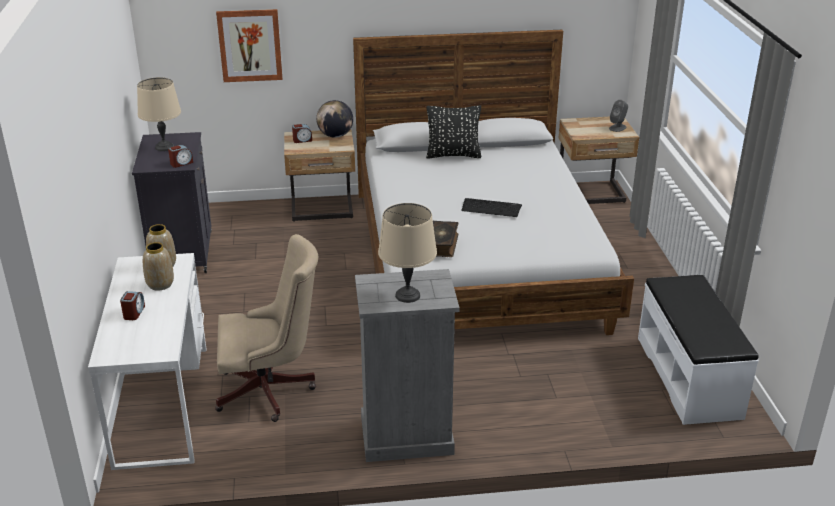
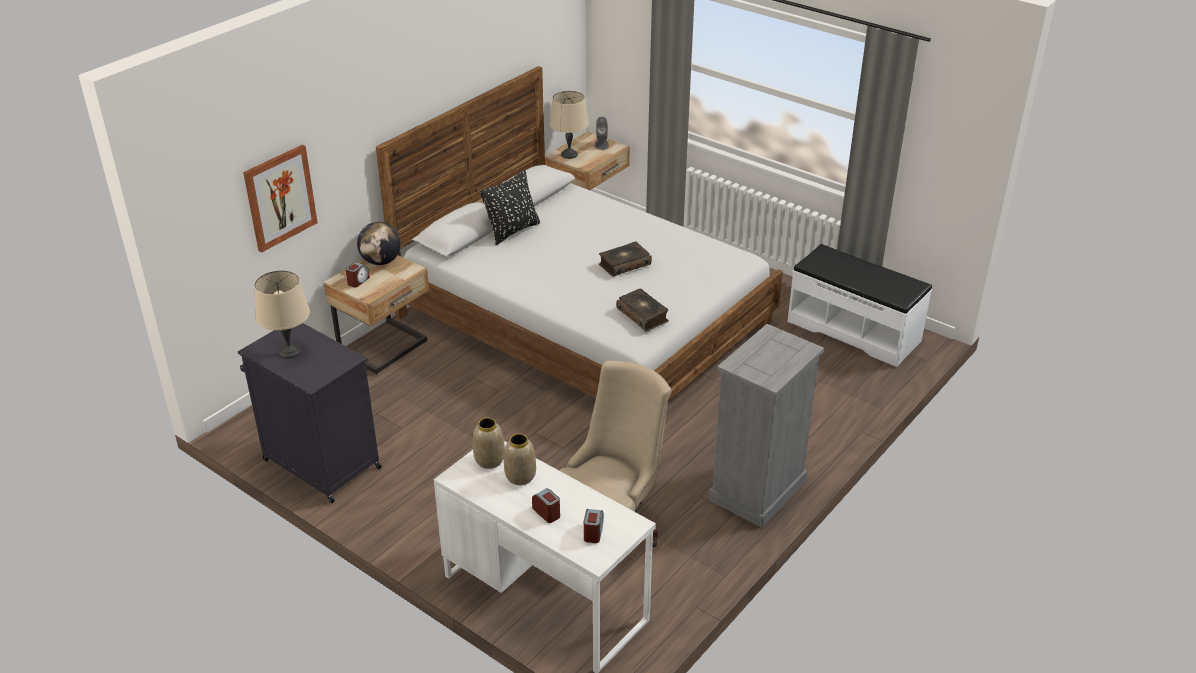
camera: 45 degrees left, 5 degrees up
(181, 163) = (342, 358): alarm clock -> alarm clock (593, 532)
(407, 295) = (779, 359): beige table lamp -> beige table lamp (569, 154)
(491, 208) = (624, 264): keyboard -> book

